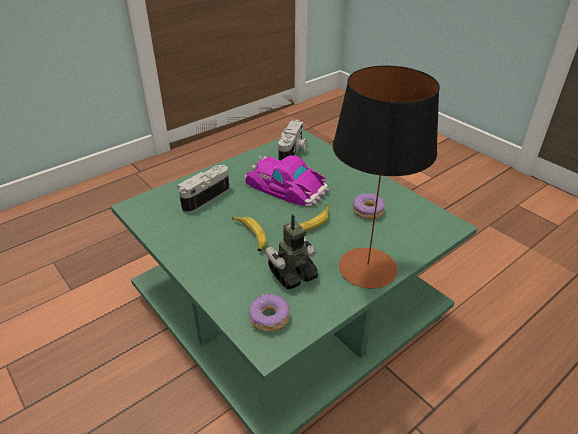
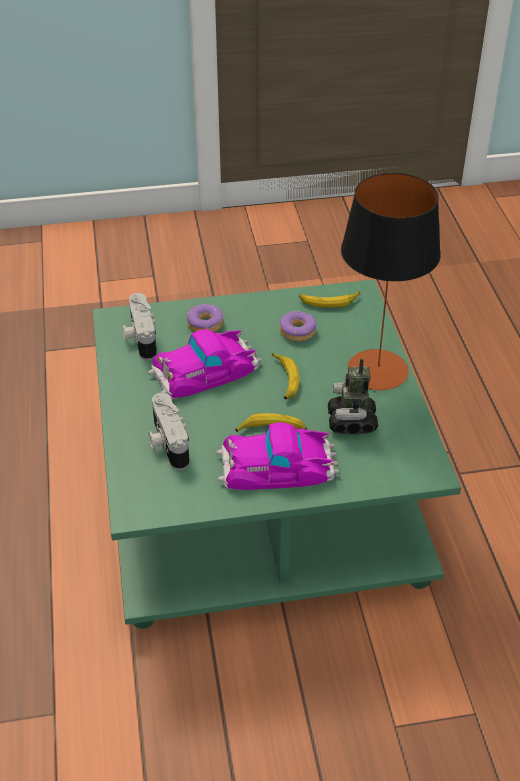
camera: 60 degrees left, 5 degrees up
(214, 252) = (277, 466): none -> toy car
(268, 318) = (398, 459): donut -> donut (205, 325)
(293, 152) = (140, 337): camera -> camera turned 150 degrees counterclockwise
(419, 214) = (329, 301): none -> banana

